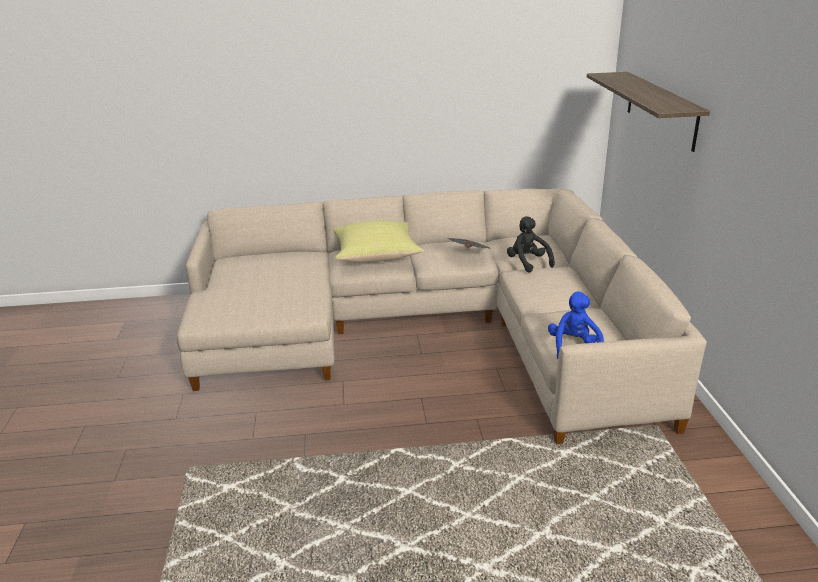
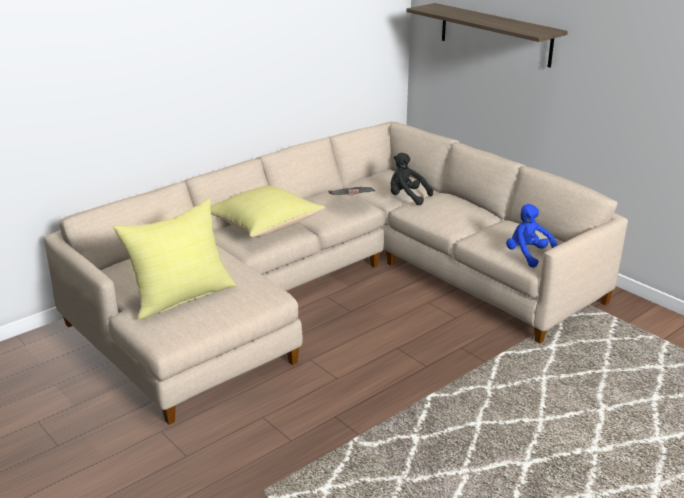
camera: 35 degrees left, 0 degrees up
(246, 292) = (181, 297): none -> yellow pillow

